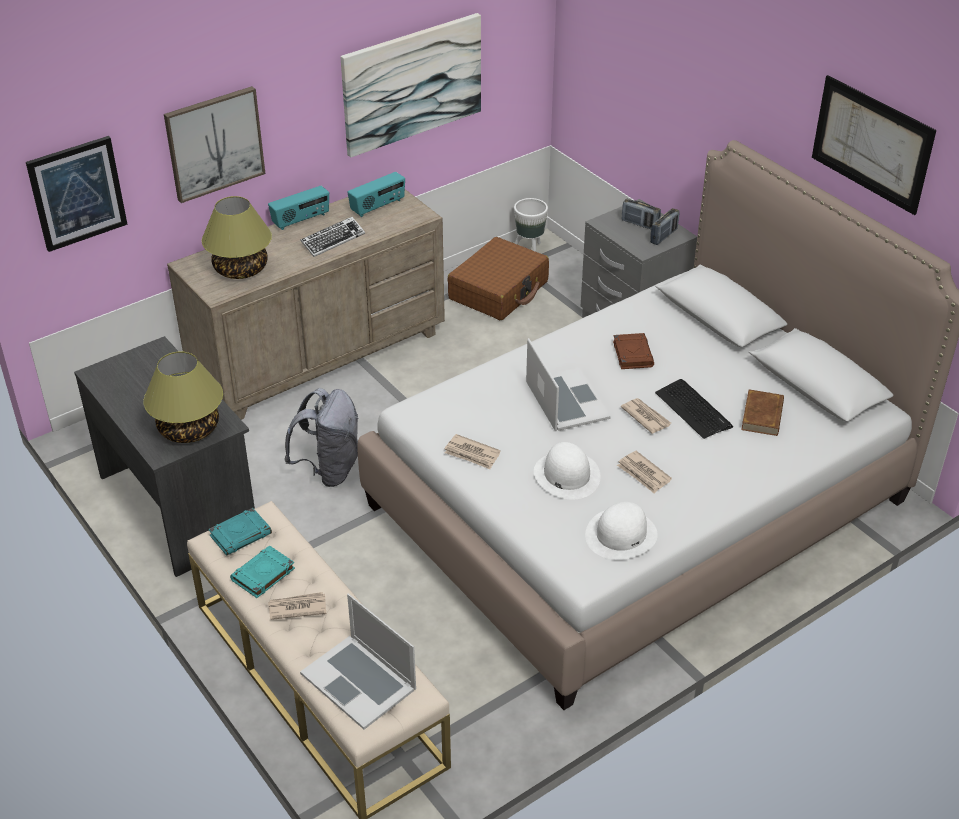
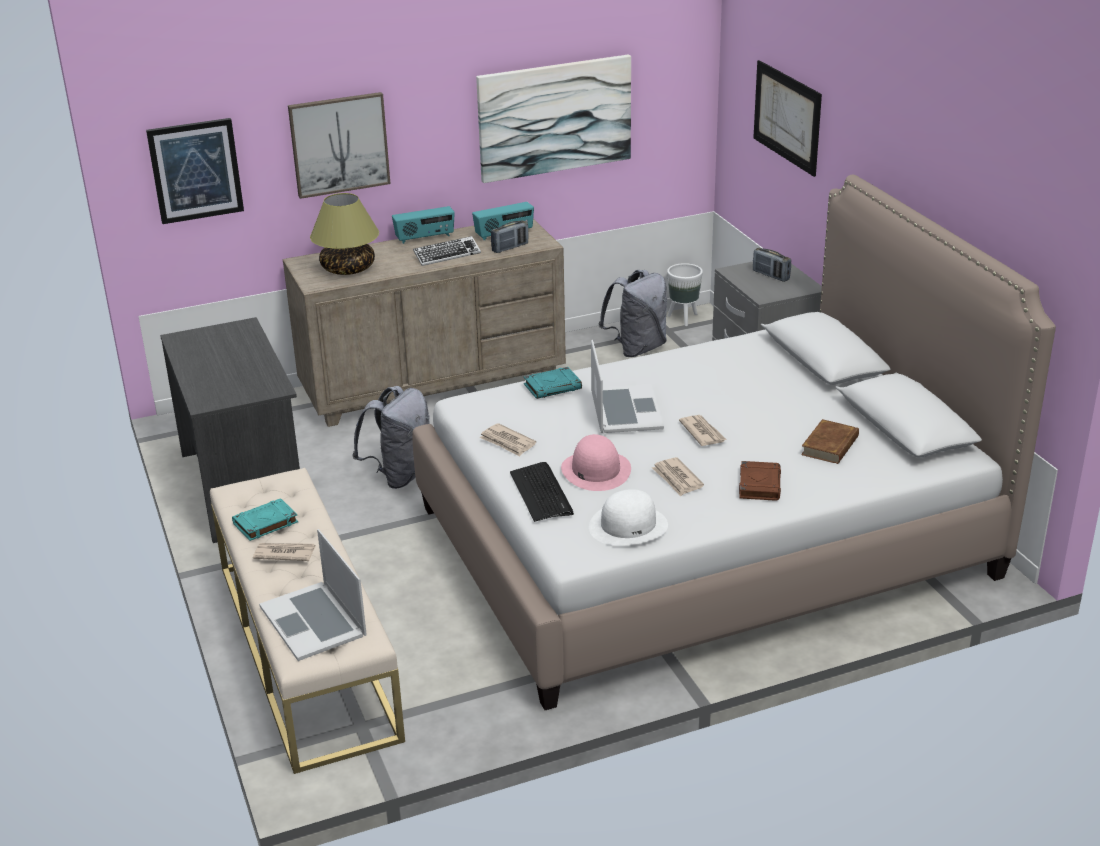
camera: 15 degrees right, 10 degrees down
(188, 429) = (240, 388): table lamp -> none
(241, 534) = (261, 489): turquoise book -> turquoise book (553, 386)
(499, 290) = (637, 348): brown suitcase -> grey backpack
(566, 475) = (595, 470): white hat -> pink hat
(632, 354) = (714, 380): brown book -> brown book (759, 484)
(663, 236) = (791, 287): radio -> radio (510, 248)
(693, 409) = (757, 432): keyboard -> keyboard (541, 493)
(871, 144) = (973, 163): picture -> picture (787, 117)

